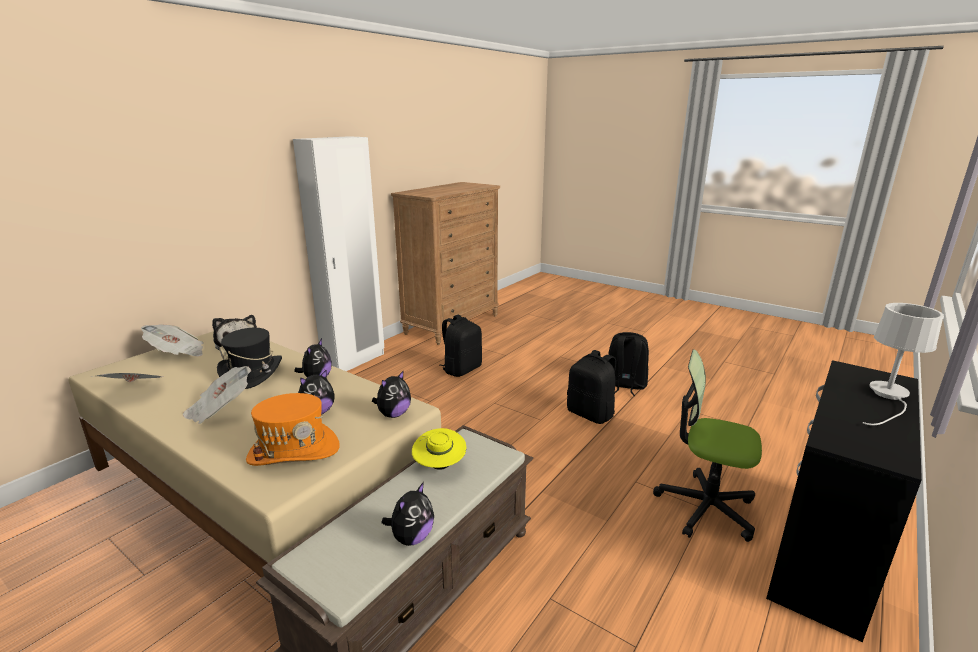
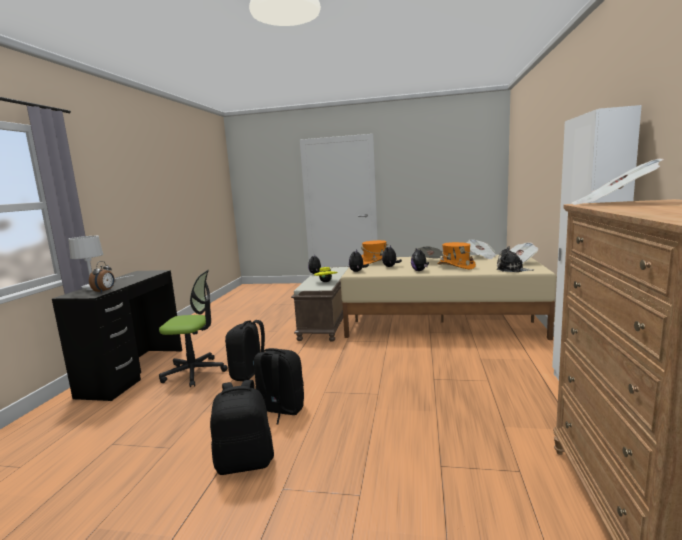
camera: 155 degrees right, 10 degrees down
(252, 373) = (456, 266): black hat -> orange hat
(427, 194) = (613, 203): none -> newspaper
(461, 369) = (459, 420): black backpack -> black backpack (249, 374)
(842, 375) = (105, 291): none -> alarm clock

